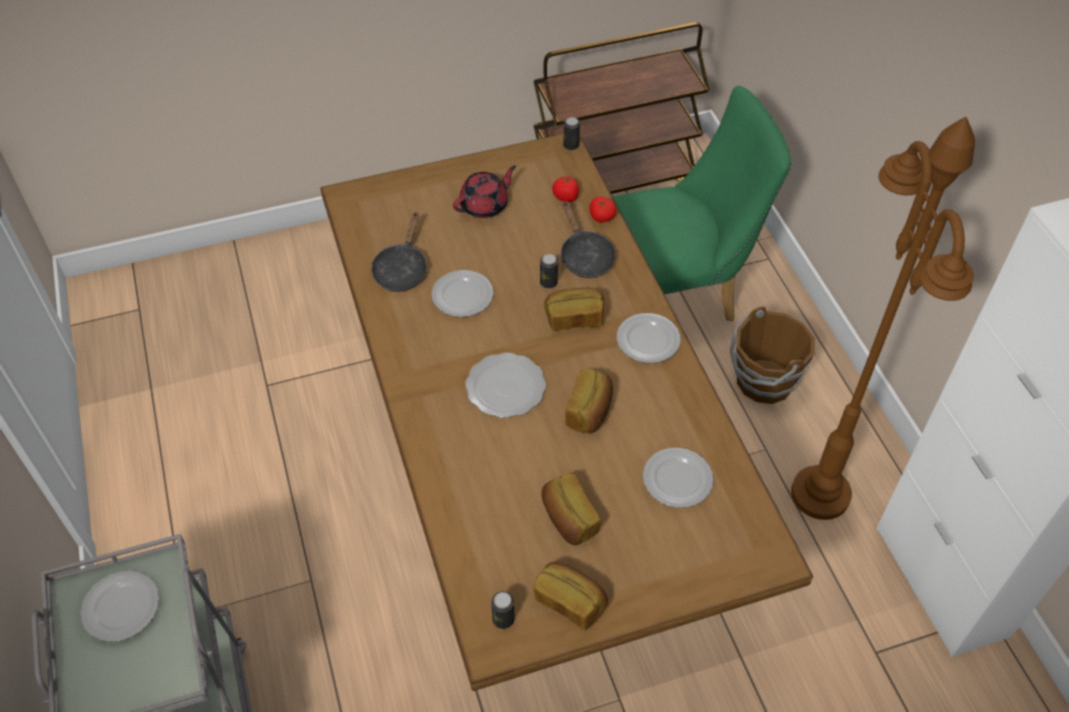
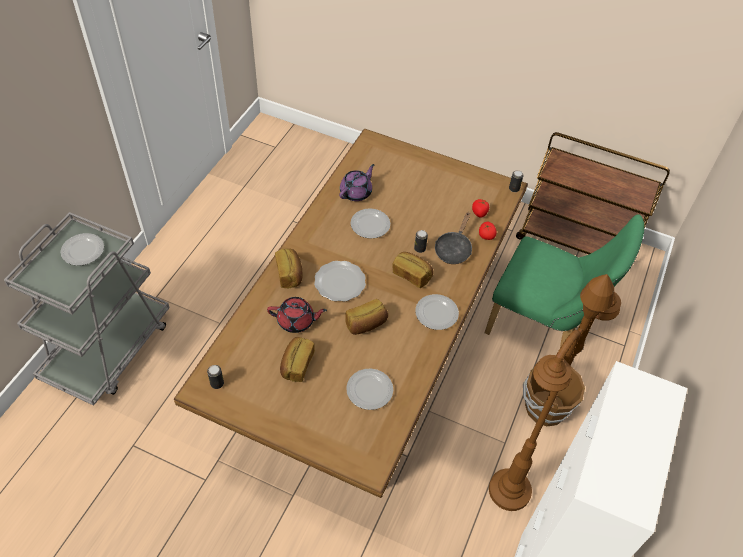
camera: 40 degrees right, 0 degrees up
(402, 269) = (356, 192): black frying pan -> purple teapot
(485, 205) = (432, 189): red teapot -> red teapot (296, 321)
(570, 601) = (254, 401): bread -> bread (290, 274)

